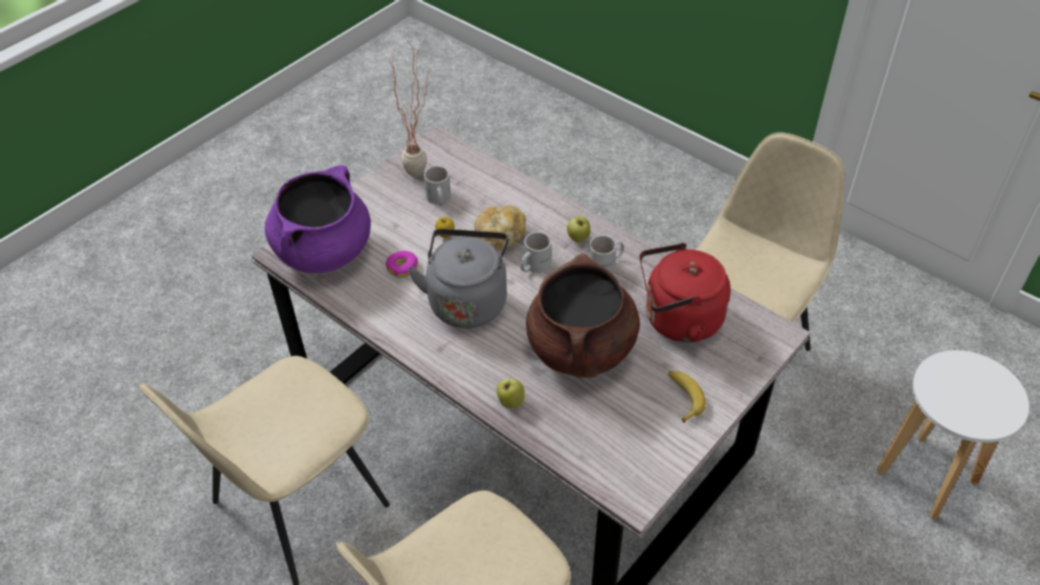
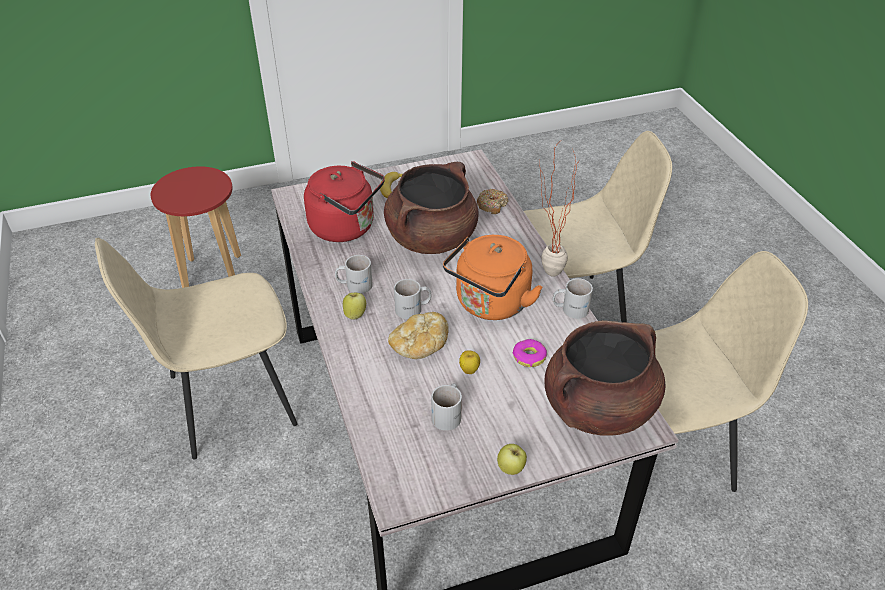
camera: 150 degrees left, 5 degrees down
(324, 251) = (598, 408): purple cooking pot -> brown cooking pot
(389, 330) = (570, 308): none -> white mug
(422, 171) = (441, 460): potted plant -> potted plant (544, 273)
(467, 300) = (490, 304): grey kettle -> orange kettle
(510, 402) = (508, 228): apple -> apple (511, 469)
(552, 428) = (492, 205): none -> donut
(927, 477) = (212, 273): white stool -> red stool

